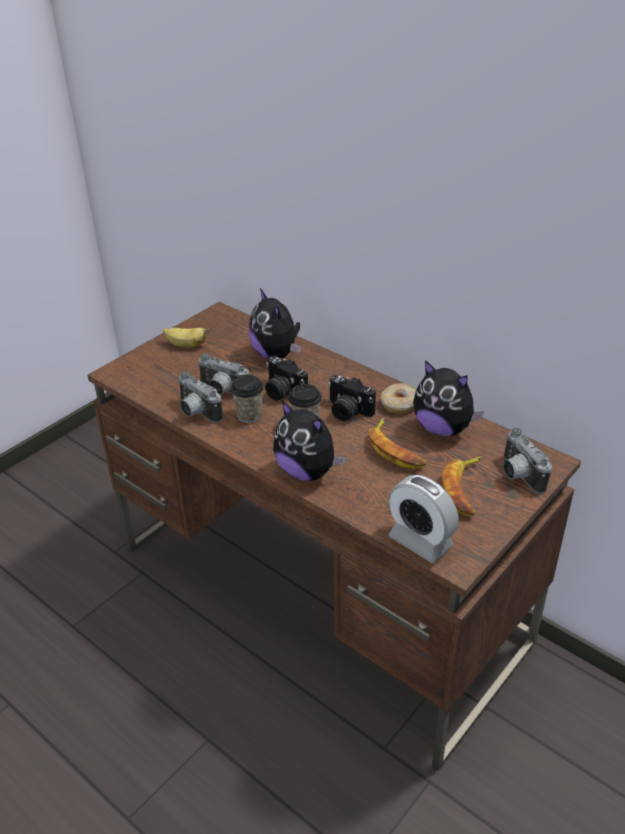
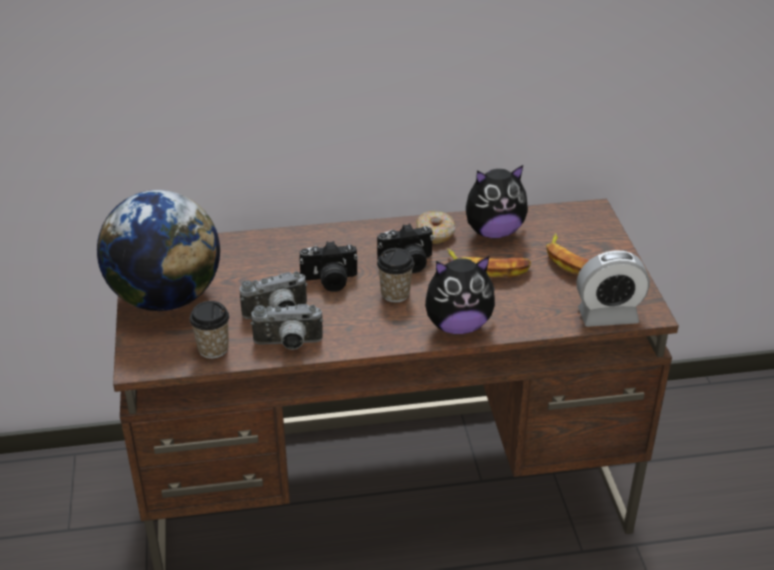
camera: 50 degrees left, 0 degrees up
(186, 345) = (166, 297): banana -> globe
(249, 415) = (337, 316): cup -> cup (213, 349)
(276, 355) = (268, 255): plush toy -> none
(517, 475) = (589, 232): camera -> none

